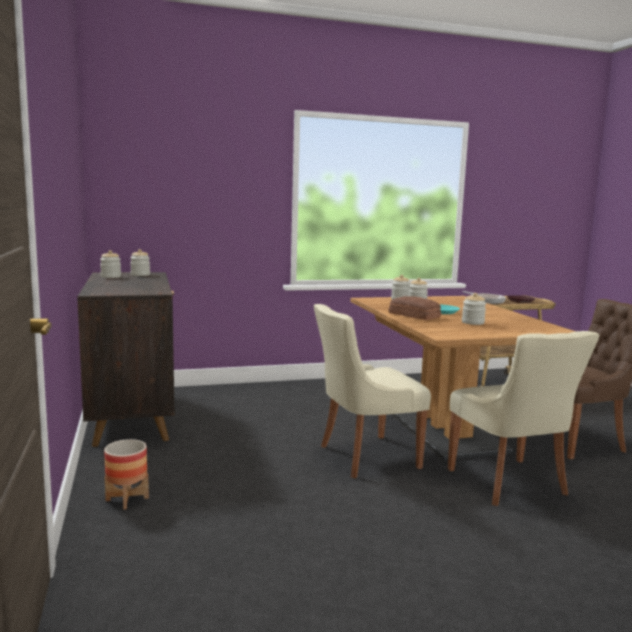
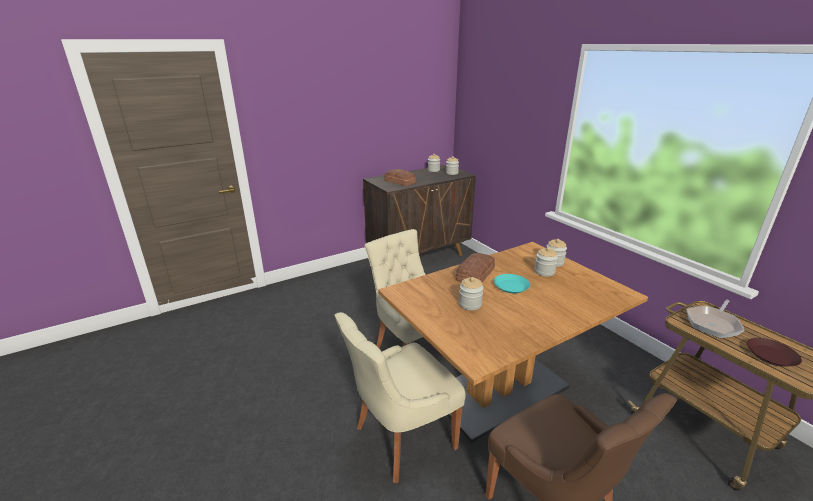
camera: 75 degrees right, 15 degrees up
(127, 499) = (323, 283): planter -> none
(136, 288) = (400, 182): none -> bread

